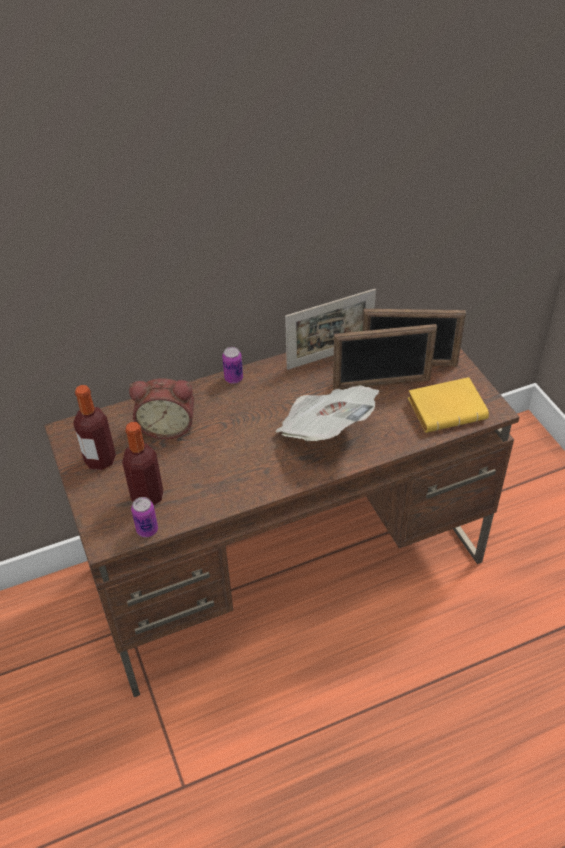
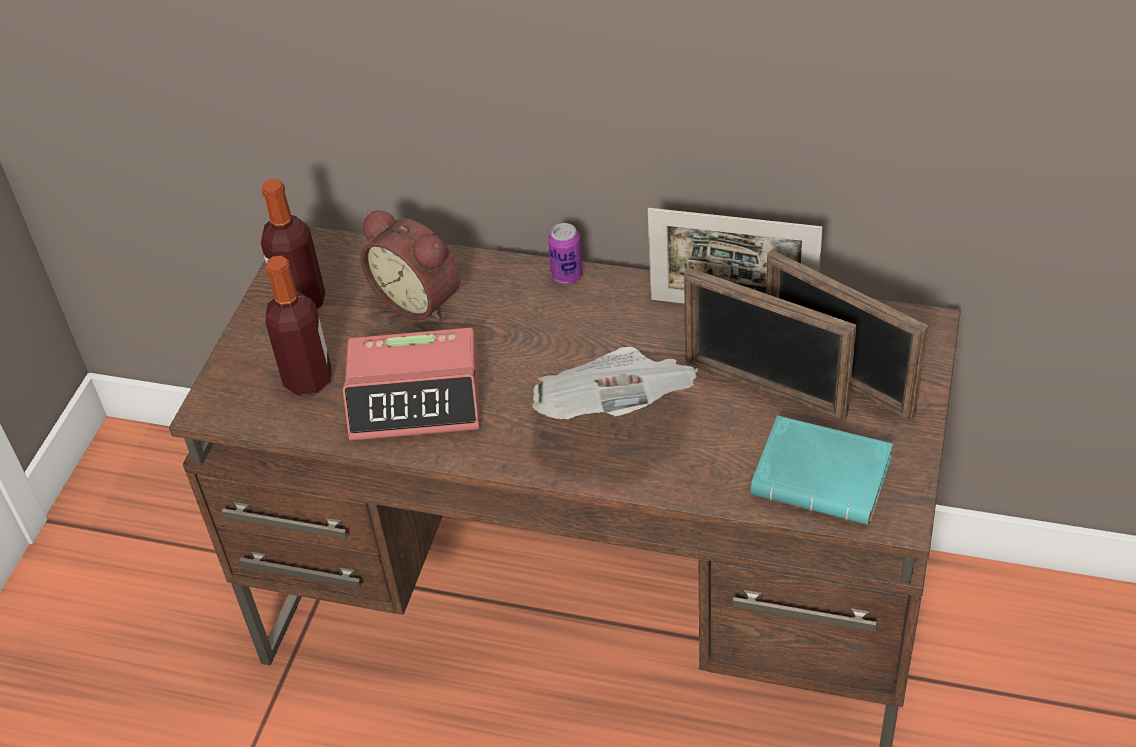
camera: 40 degrees right, 0 degrees up
(147, 530) = (268, 422): can -> none
(218, 475) = (416, 398): none -> alarm clock
(447, 408) = (826, 477): yellow book -> turquoise book

